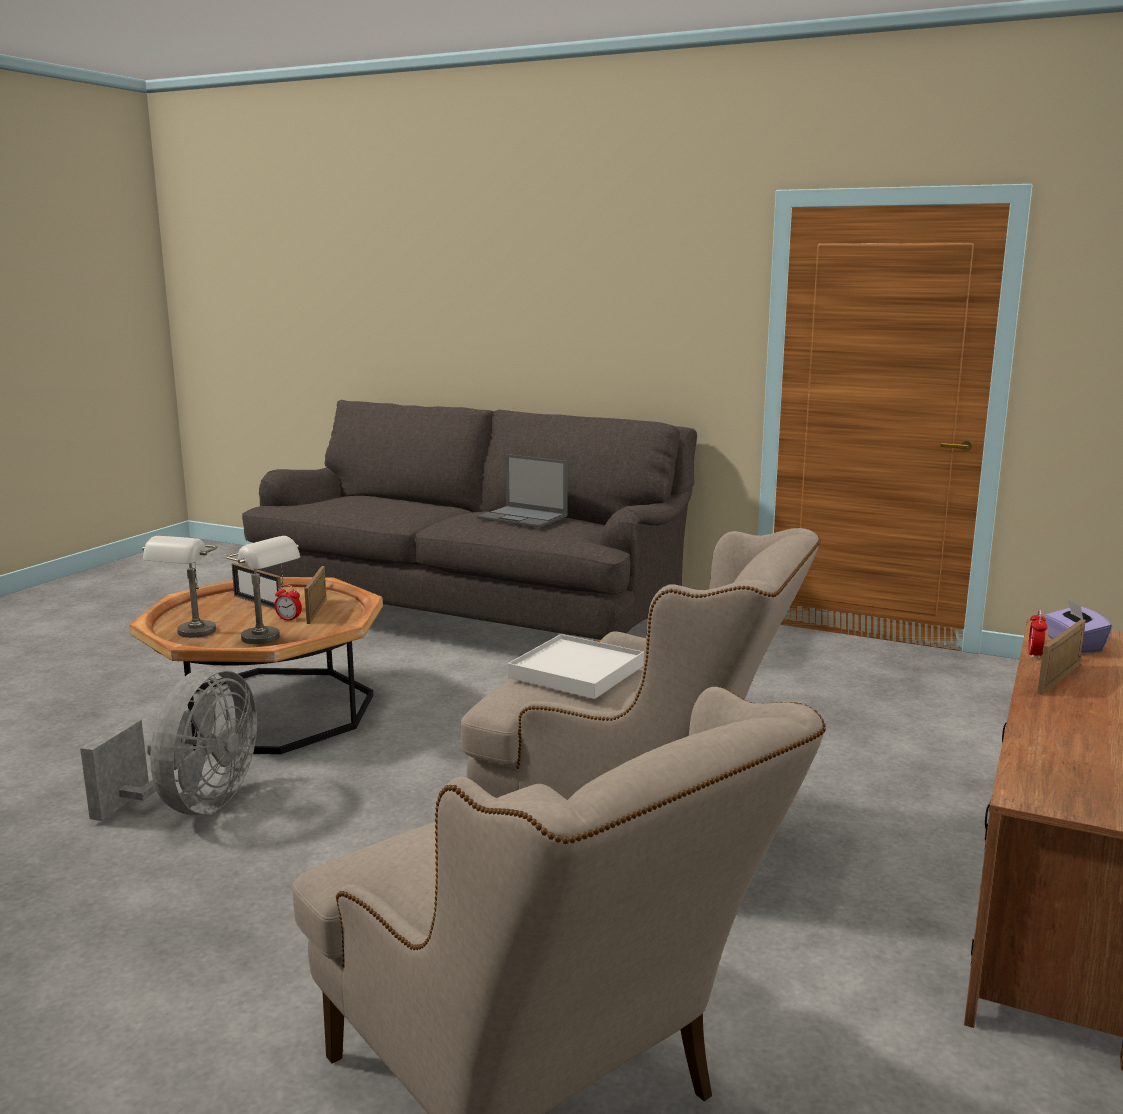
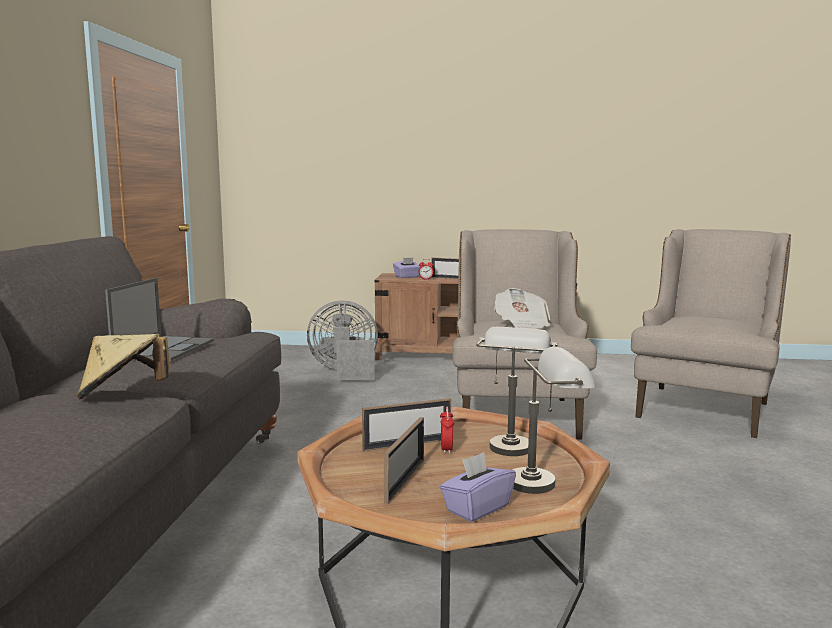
camera: 110 degrees left, 5 degrees down
(191, 613) = (477, 508): none -> purple tissue box
(193, 806) = (659, 546): grey fan -> grey fan (345, 372)
(402, 512) = (123, 394): none -> beige hat
(576, 672) = (521, 325): white tray -> newspaper

